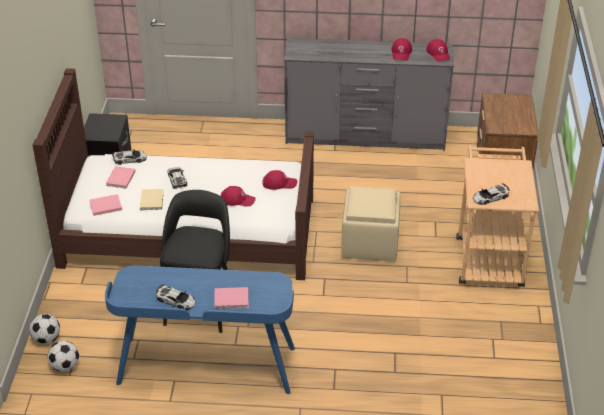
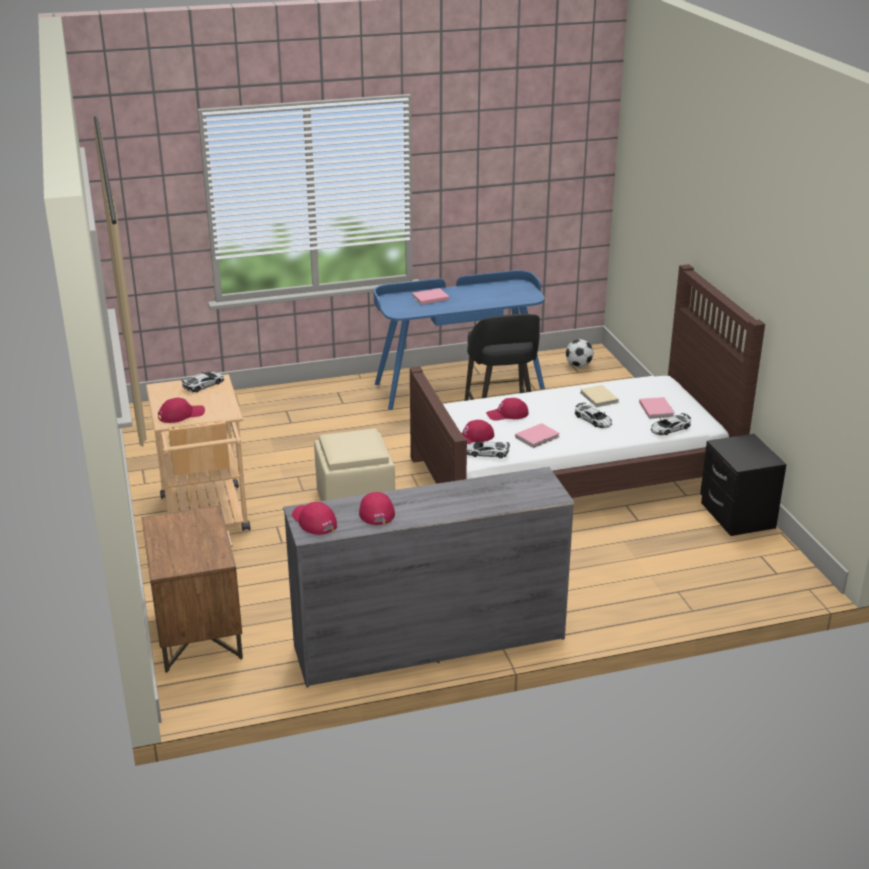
camera: 160 degrees right, 10 degrees down
(46, 339) = (615, 376): football -> none
(104, 206) = (642, 385): pink book -> pink book (538, 437)
(176, 300) = (476, 290): toy car -> toy car (487, 452)
(510, 169) = (181, 415): none -> red cap

